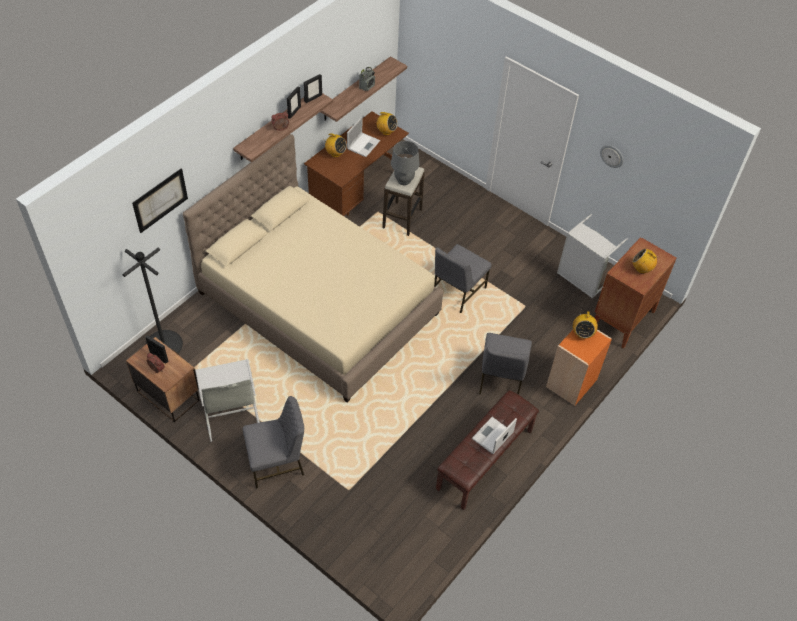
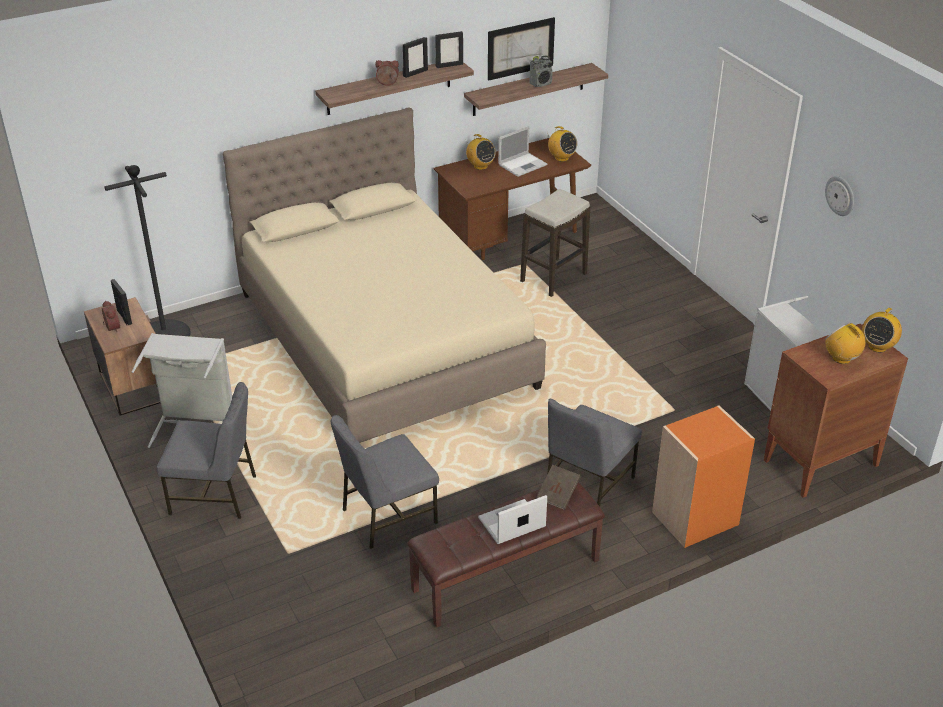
camera: 25 degrees right, 15 degrees down
(160, 200) = (191, 118): picture -> picture (520, 48)
(404, 180) = (553, 207): grey table lamp -> none
(457, 292) = (583, 371): grey chair -> grey chair (387, 516)
(508, 406) = (558, 494): none -> brown book
(582, 333) = (710, 421): radio -> radio (877, 346)

